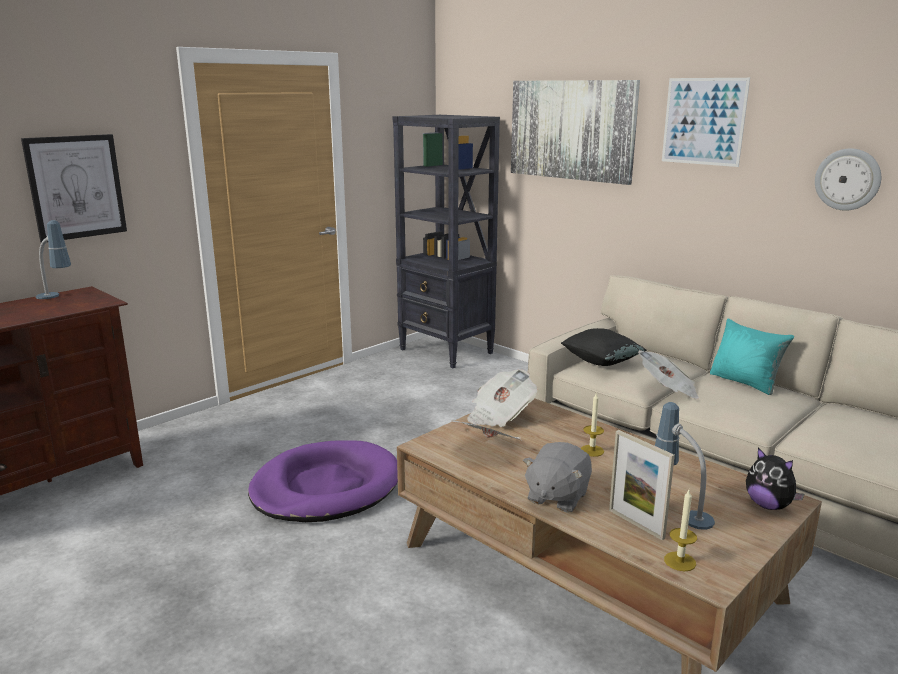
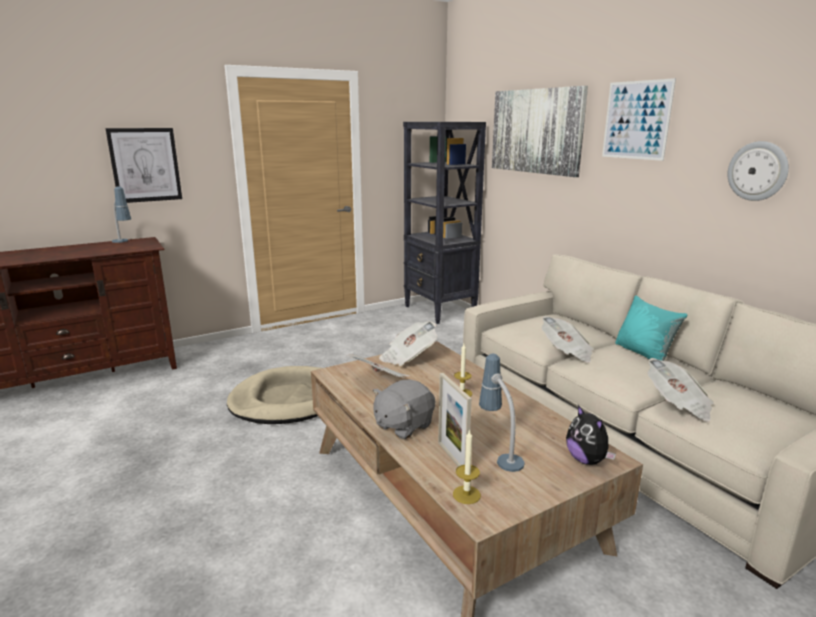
camera: 15 degrees right, 0 degrees up
(326, 487) = (288, 400): purple dog bed -> beige dog bed
(601, 362) = (525, 325): black pillow -> none
(814, 435) = (678, 405): none -> newspaper

